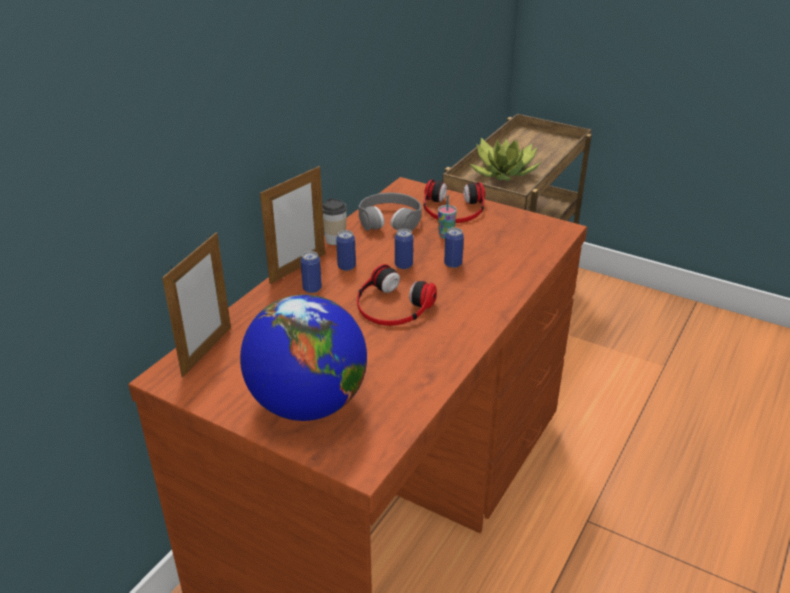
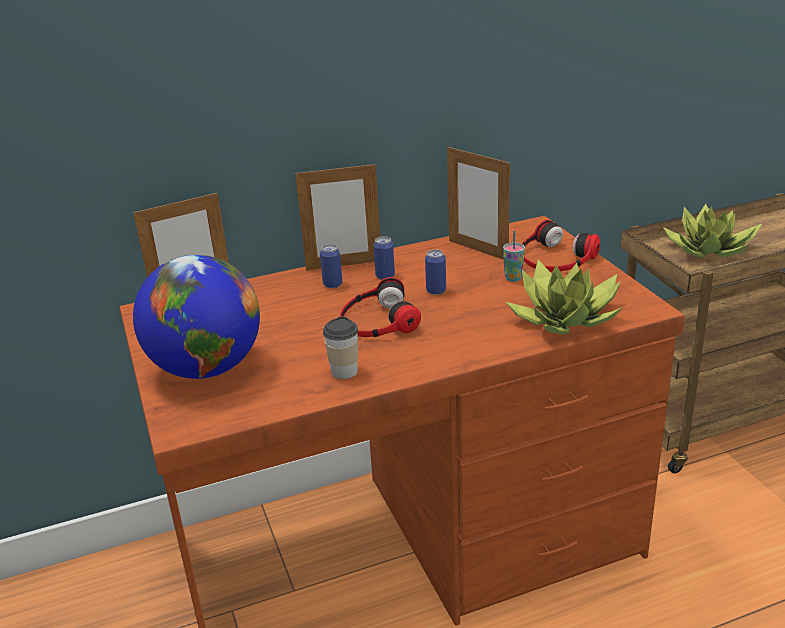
camera: 40 degrees right, 5 degrees down
(335, 240) = (406, 252): cup -> cup (344, 372)
(390, 221) = (478, 250): grey headphones -> picture frame
(453, 264) = (483, 304): can -> none
(521, 254) = (565, 318): none -> potted plant

